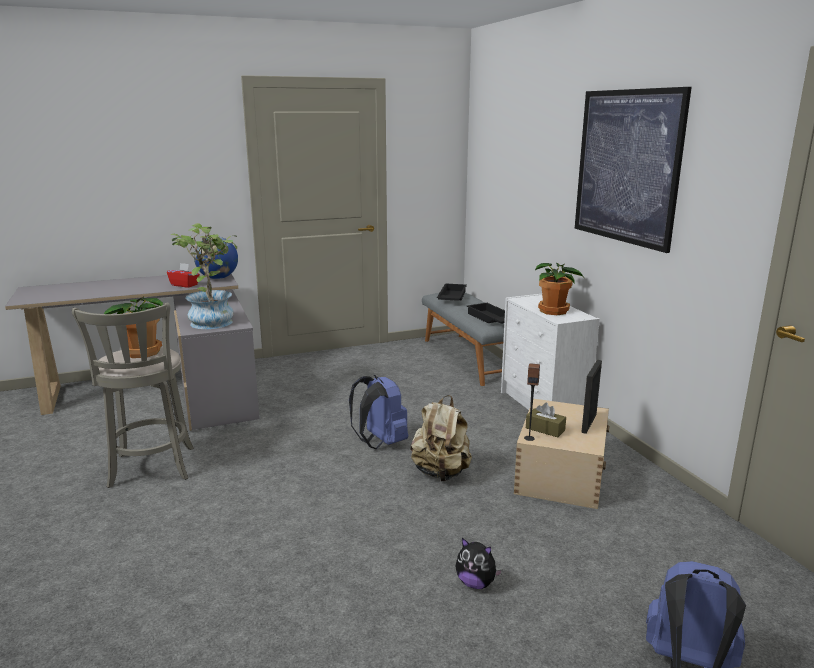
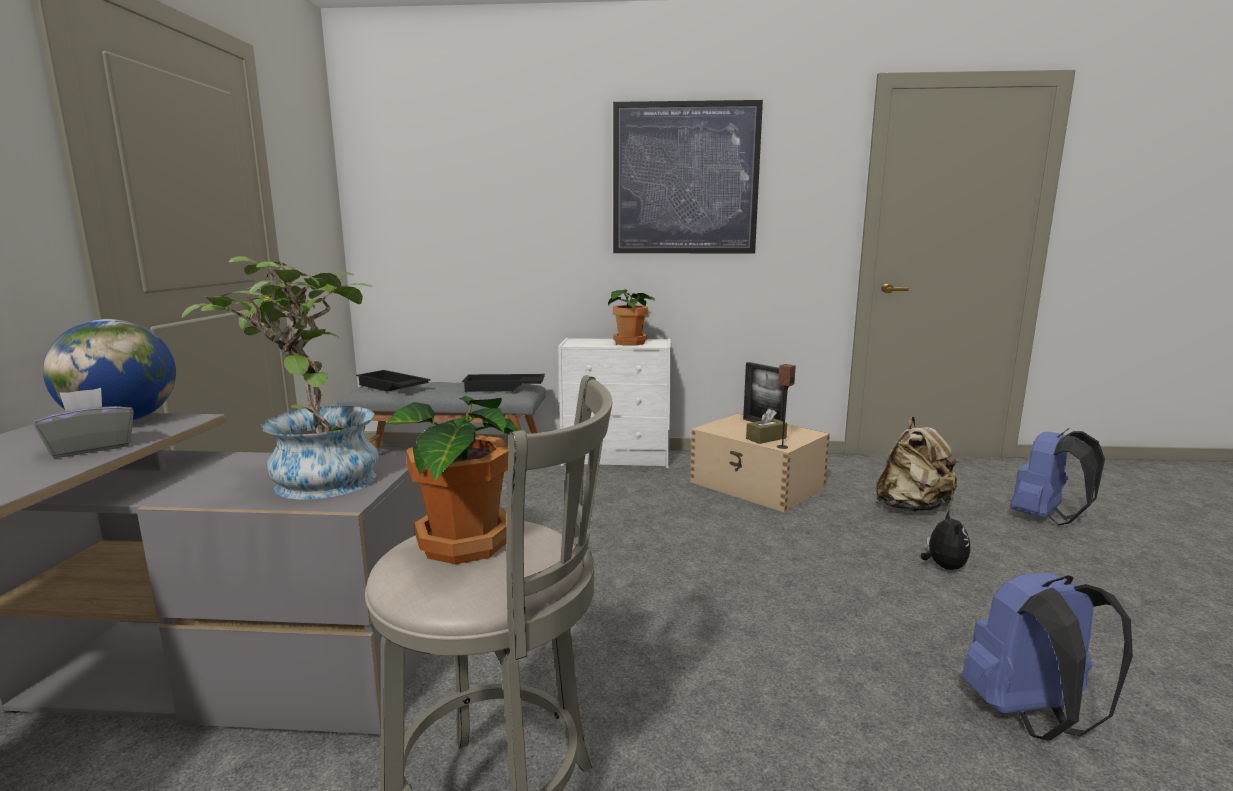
camera: 65 degrees left, 5 degrees down
(184, 285) = (91, 448): red tissue box -> grey tissue box
(380, 442) = (616, 553): blue backpack -> blue backpack (1031, 717)
(441, 473) = (720, 535): beige backpack -> beige backpack (912, 507)
(476, 583) = (943, 566): plush toy -> plush toy turned 45 degrees counterclockwise

